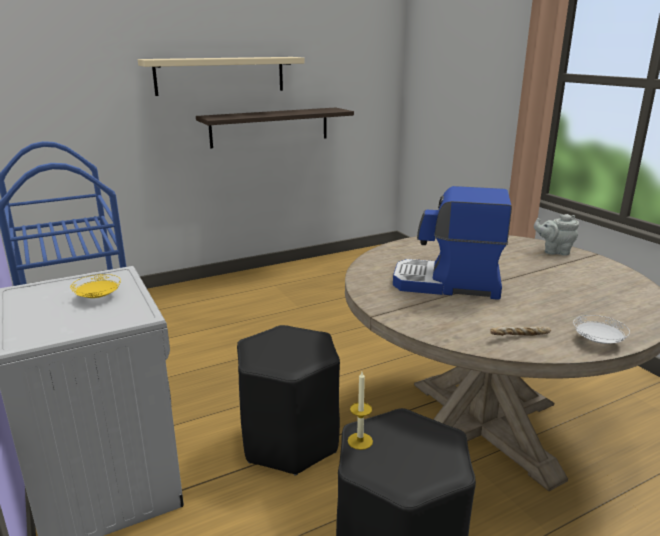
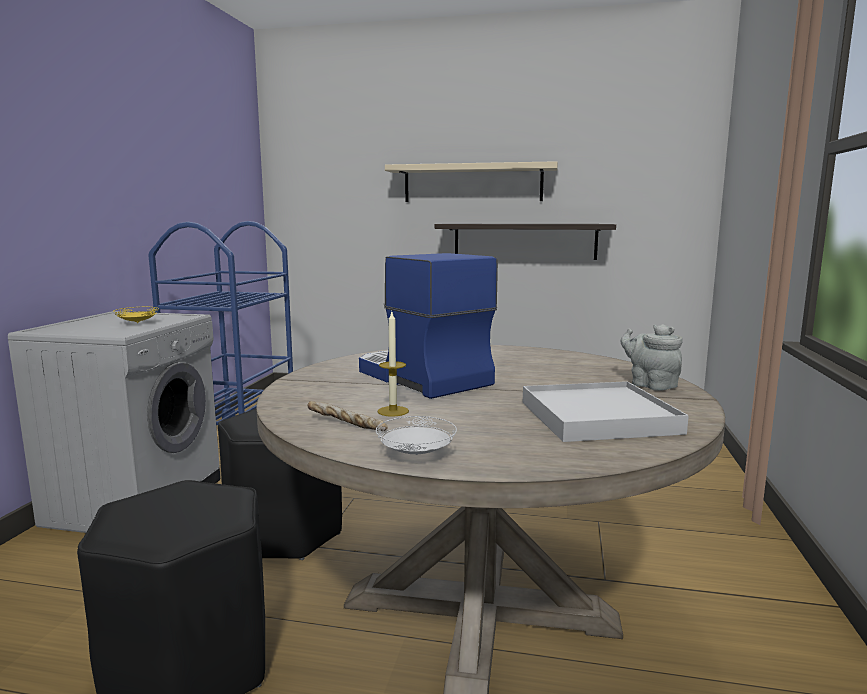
camera: 40 degrees right, 10 degrees down
(360, 441) = (162, 491): candle -> candle (393, 411)
(592, 284) = (597, 417): none -> white tray

